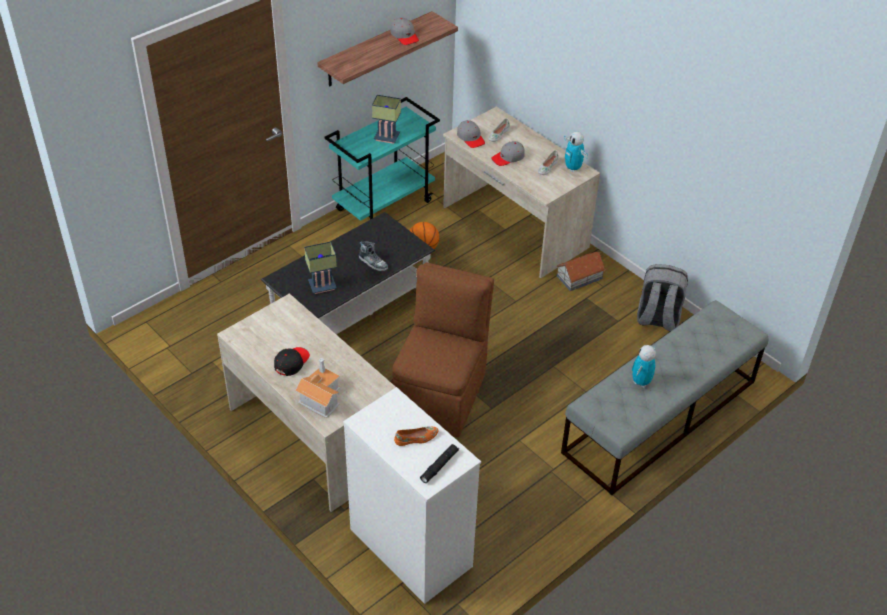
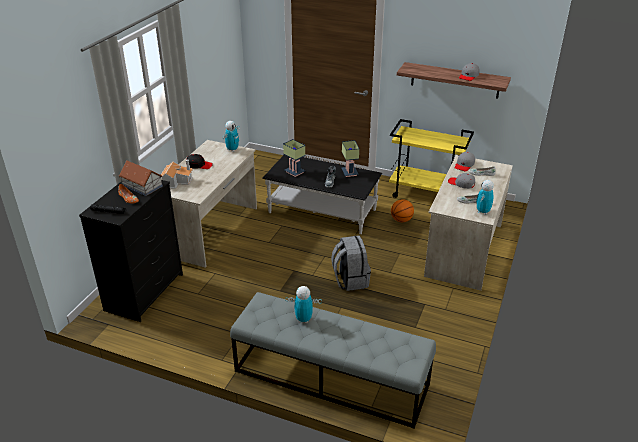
camera: 65 degrees right, 10 degrees down
(272, 316) = (232, 149): none -> toy robot
(384, 205) = (426, 194): turquoise cart -> yellow cart
(385, 138) = (429, 140): table lamp -> table lamp (348, 172)
(409, 547) = (145, 291): white dresser -> black dresser
(441, 394) = (277, 266): brown chair -> none
(580, 277) = (444, 295): toy house -> toy house (142, 186)
(657, 319) = (437, 348): grey backpack -> grey backpack (350, 280)

